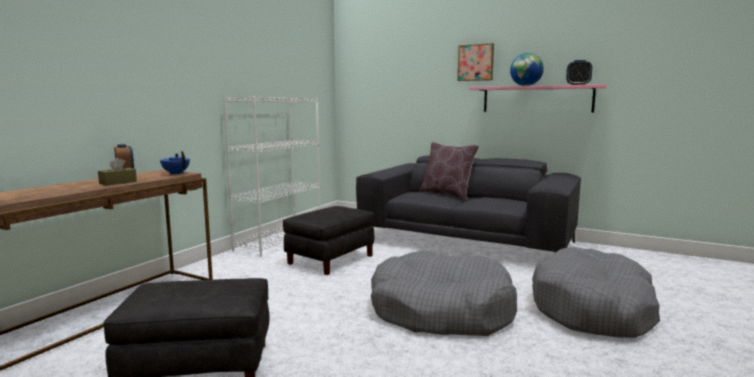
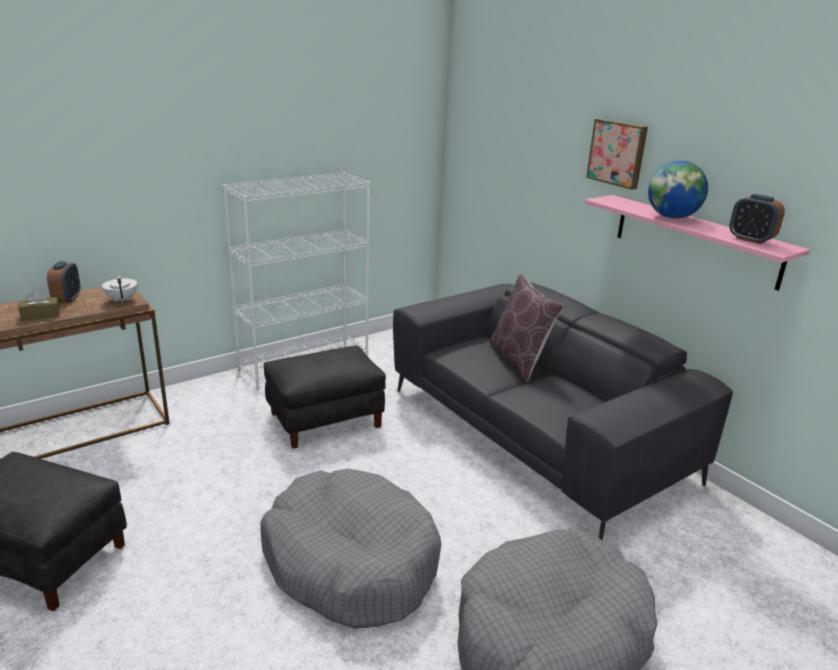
camera: 25 degrees right, 15 degrees up
(176, 173) = (122, 299): blue teapot -> white teapot

